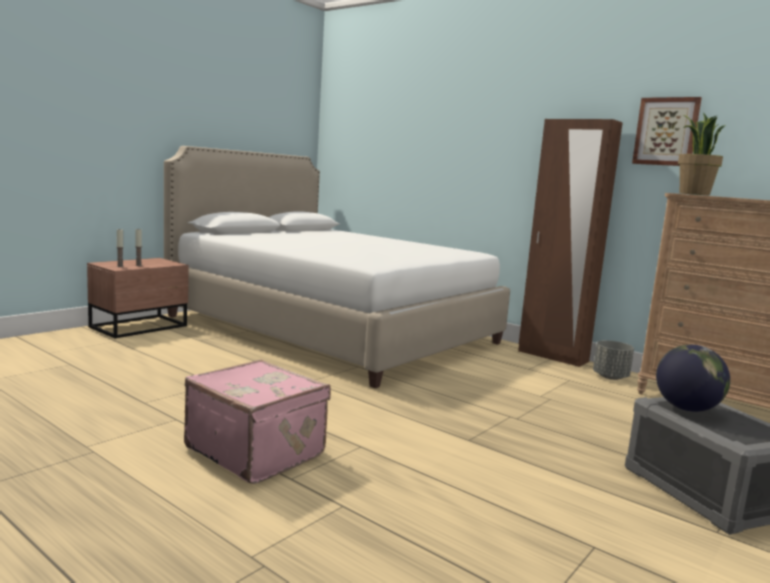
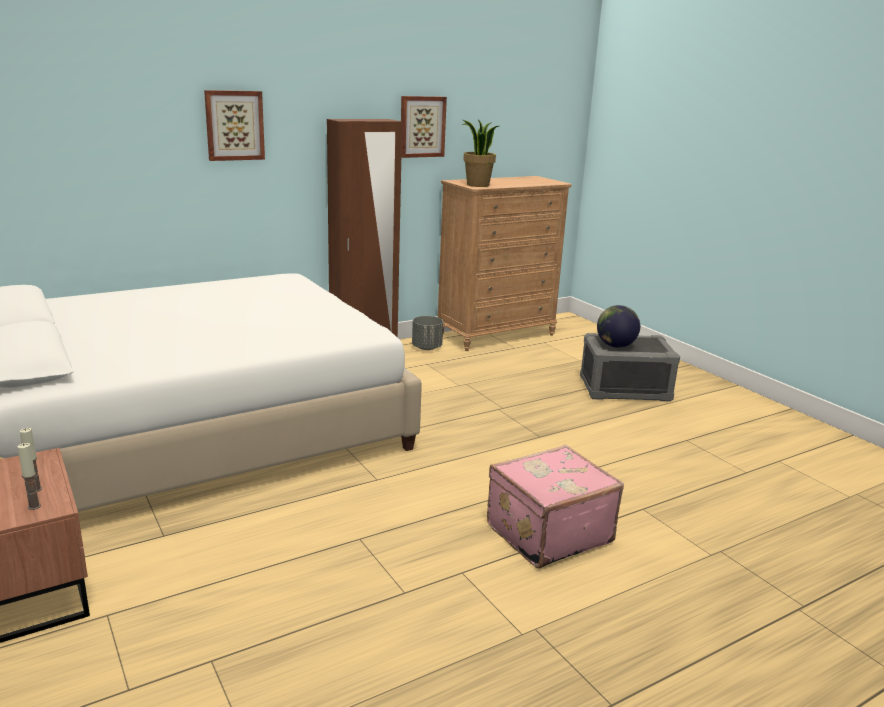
camera: 70 degrees left, 10 degrees up
(481, 127) = (234, 125): none -> picture

